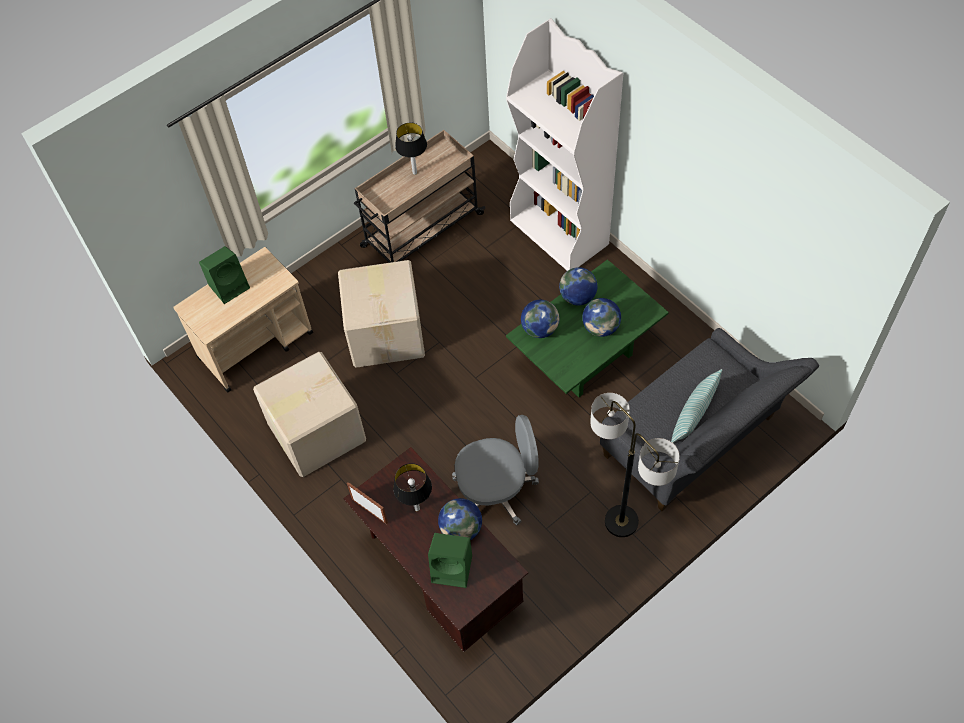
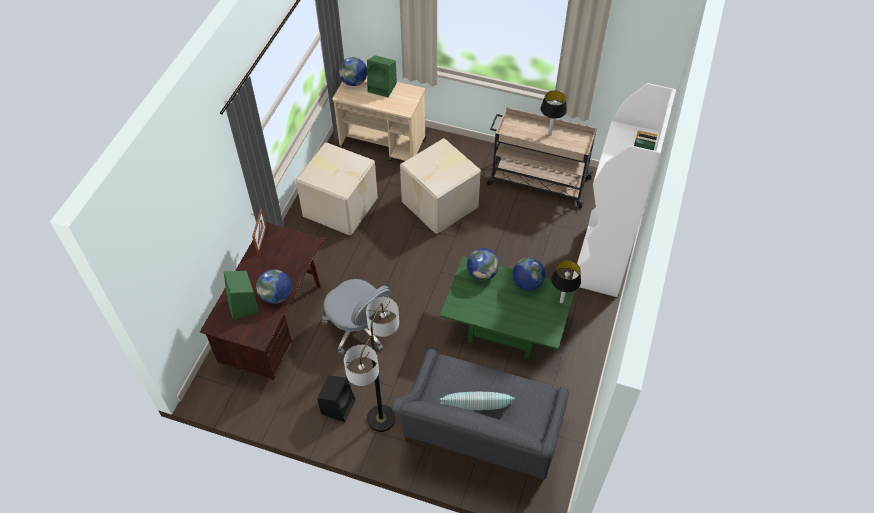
camera: 55 degrees right, 5 degrees down
(417, 509) = (277, 264): table lamp -> table lamp (561, 302)
(582, 556) = (338, 406): none -> black speaker
(601, 327) = (511, 310): globe -> globe (354, 82)

